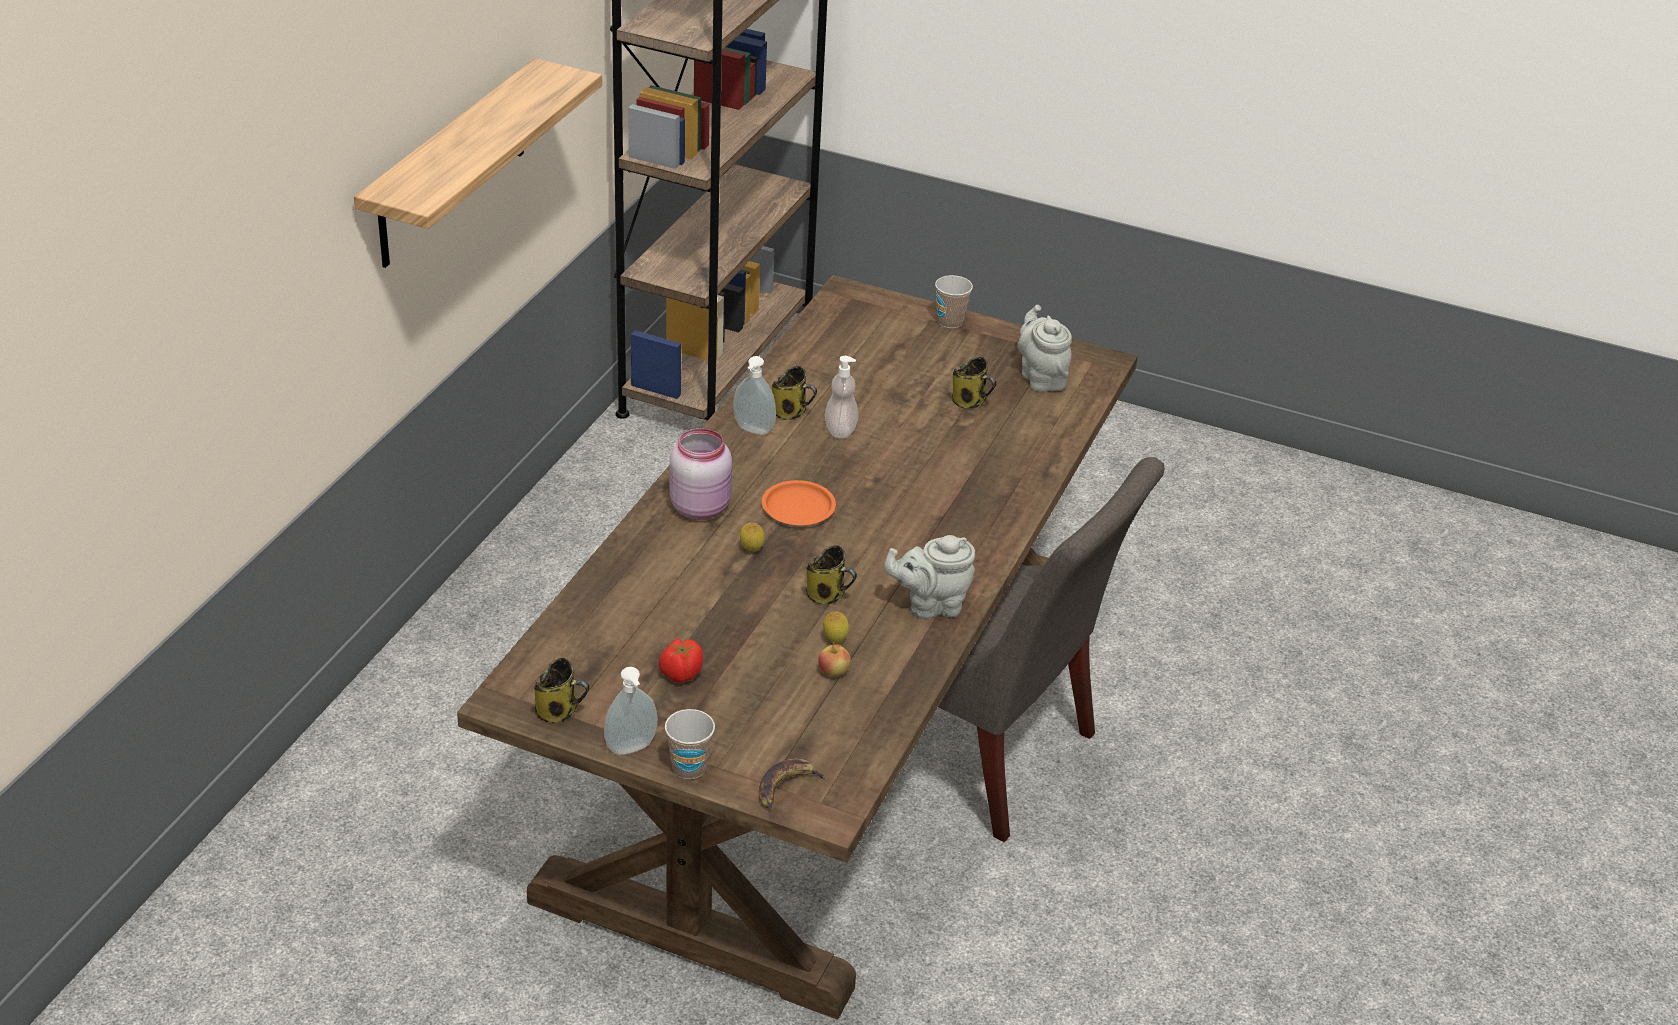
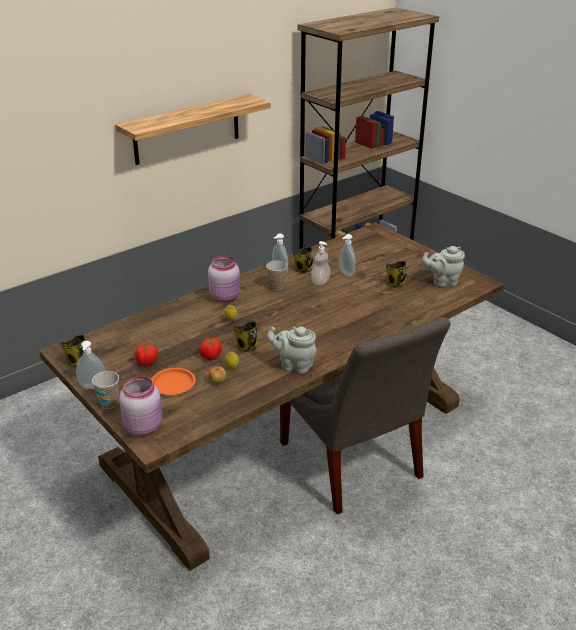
camera: 30 degrees right, 5 degrees down
(780, 630) = (211, 356): none -> tomato
(786, 787) = (144, 426): banana -> pink jar
(798, 508) = (269, 308): orange plate -> orange plate (173, 384)
(870, 402) = (345, 274): none -> soap dispenser
(950, 322) = (416, 250): cup -> cup (276, 286)
(1041, 377) = (442, 282): grey teapot -> grey teapot turned 105 degrees counterclockwise

